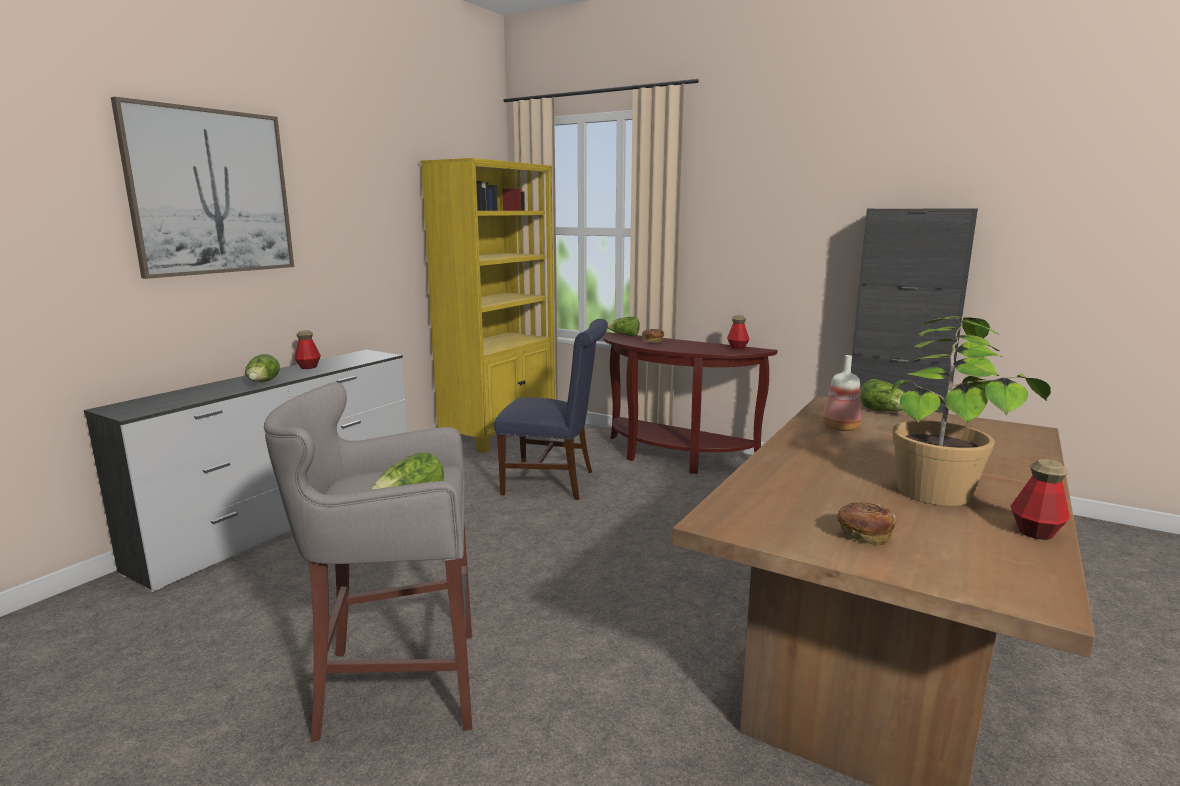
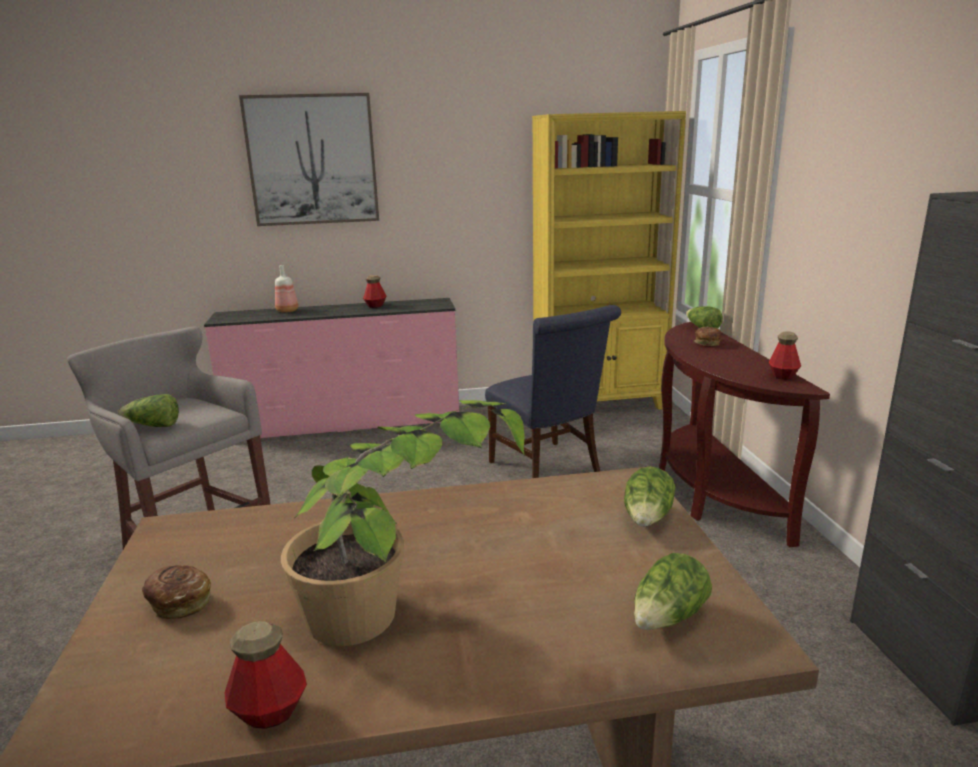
camera: 50 degrees right, 5 degrees up
(263, 382) = (320, 313): lettuce -> lettuce (668, 618)
(287, 519) = (346, 423): white dresser -> pink dresser
(839, 428) = (528, 510): bottle -> bottle (287, 311)

